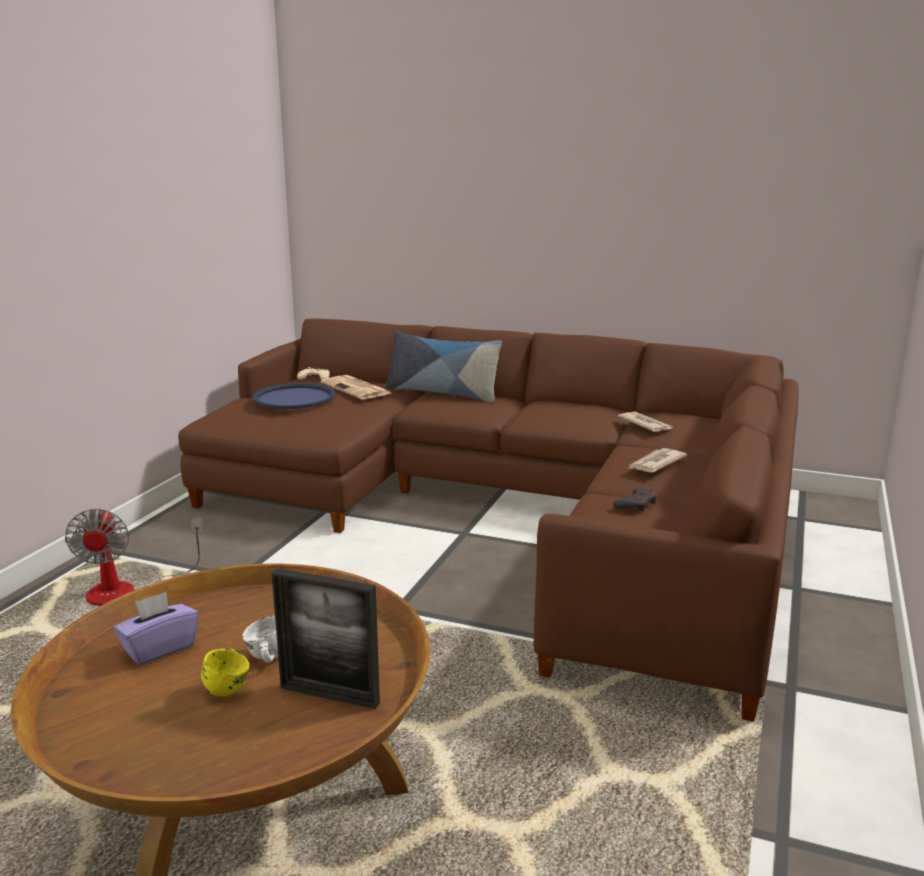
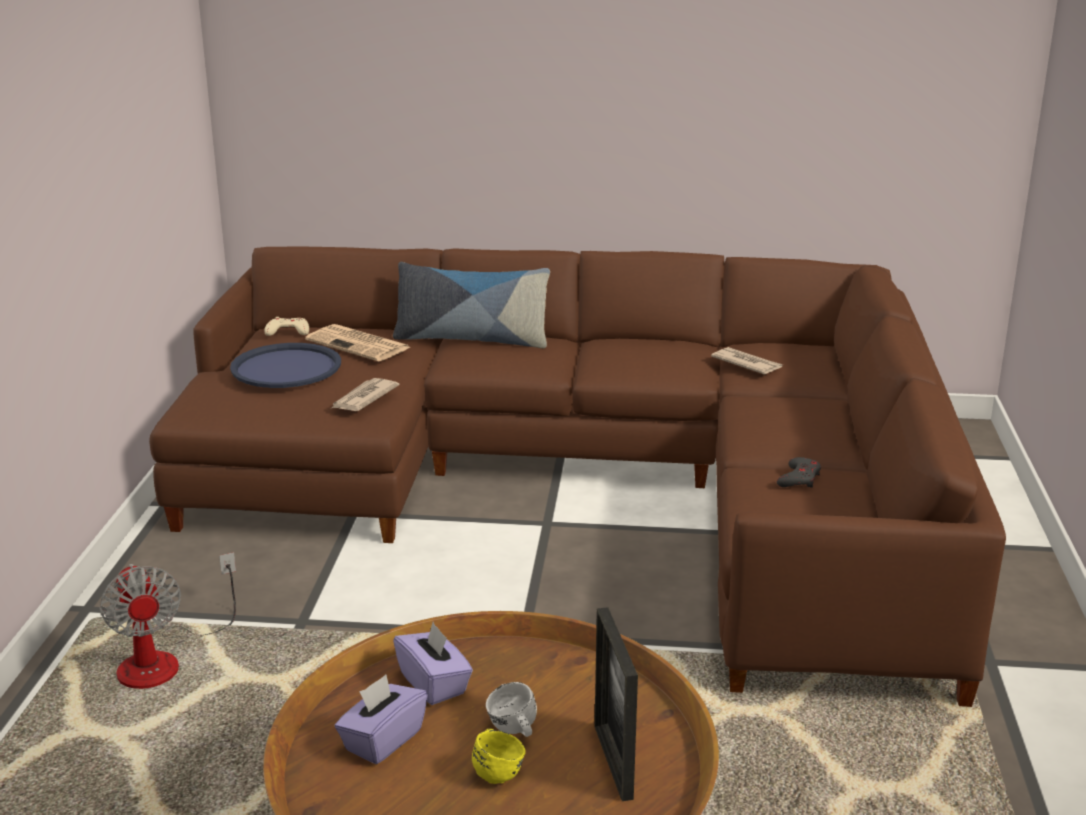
camera: 15 degrees left, 5 degrees up
(233, 614) = (434, 684): none -> purple tissue box
(329, 695) = (613, 762): picture frame -> picture frame turned 75 degrees clockwise
(655, 463) = (791, 420): newspaper -> newspaper (363, 398)

